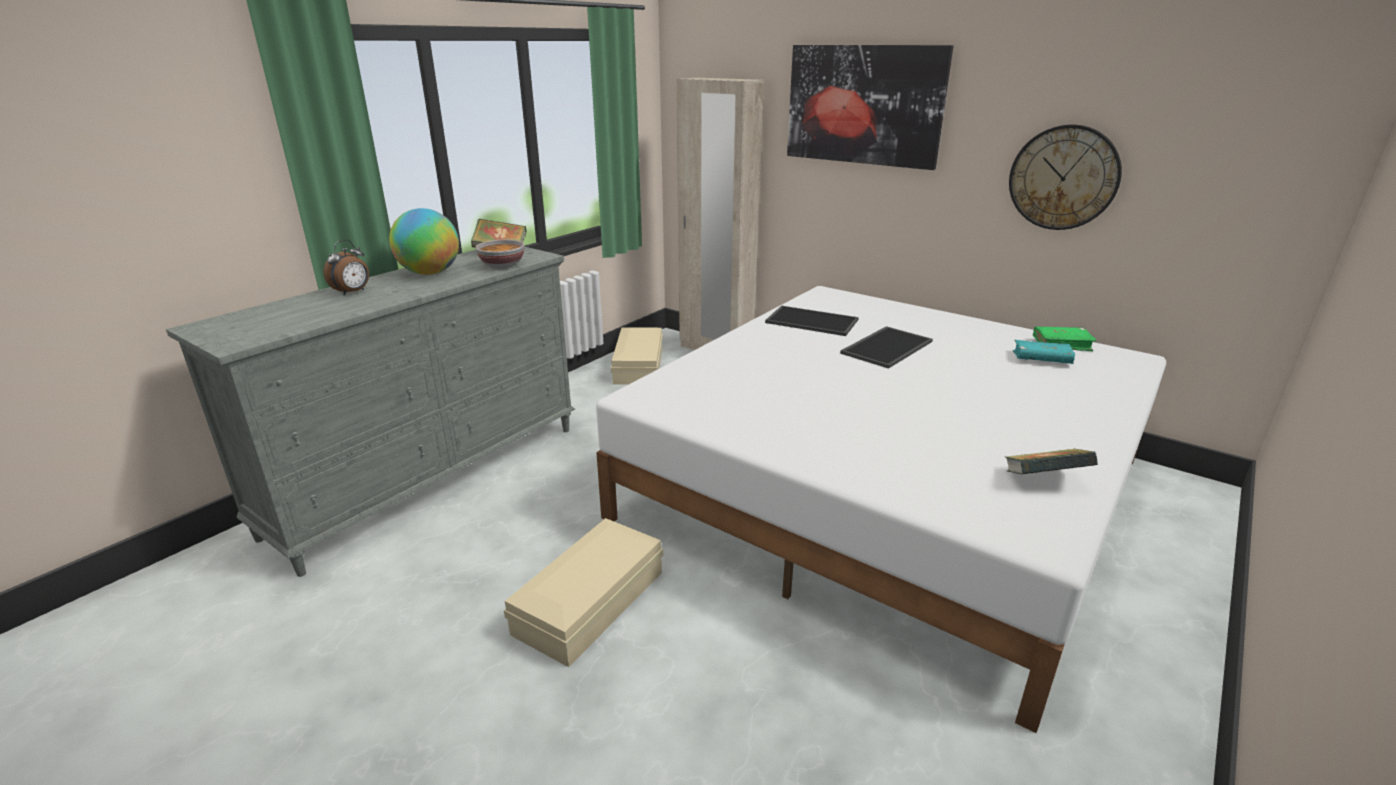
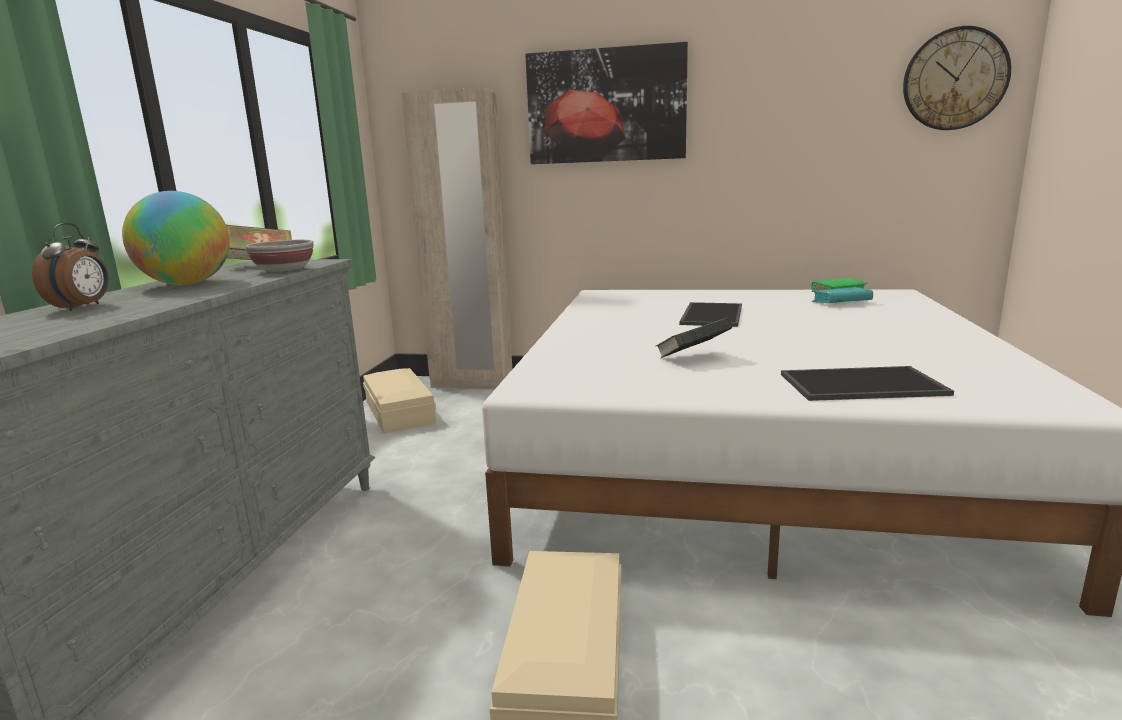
camera: 25 degrees left, 10 degrees down
(810, 321) = (616, 310): tray -> tray (861, 385)
(1043, 481) = (991, 368): book -> book (692, 358)
(1063, 178) = (803, 150): wall clock -> wall clock (955, 79)

